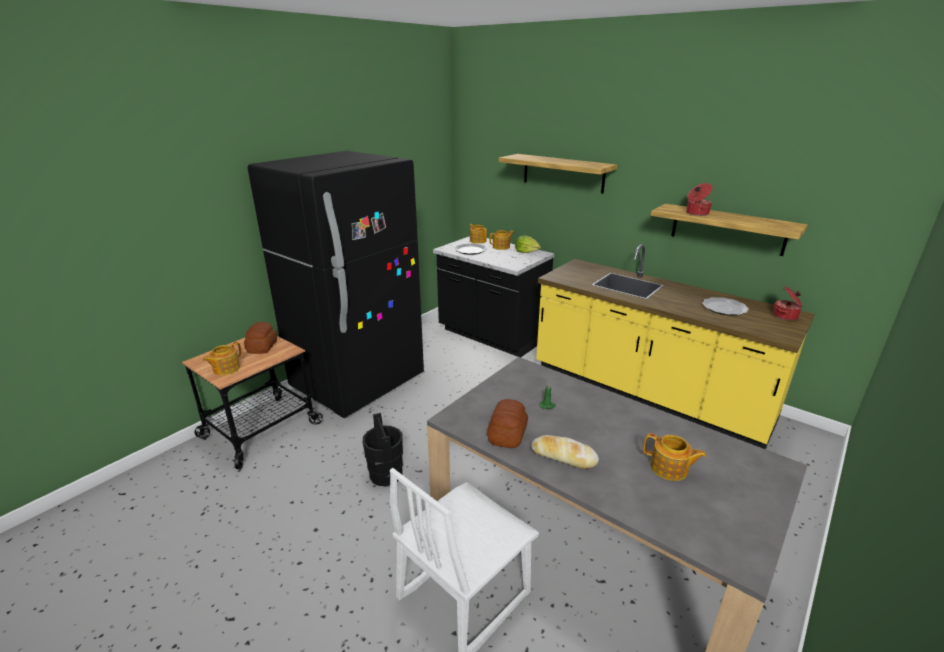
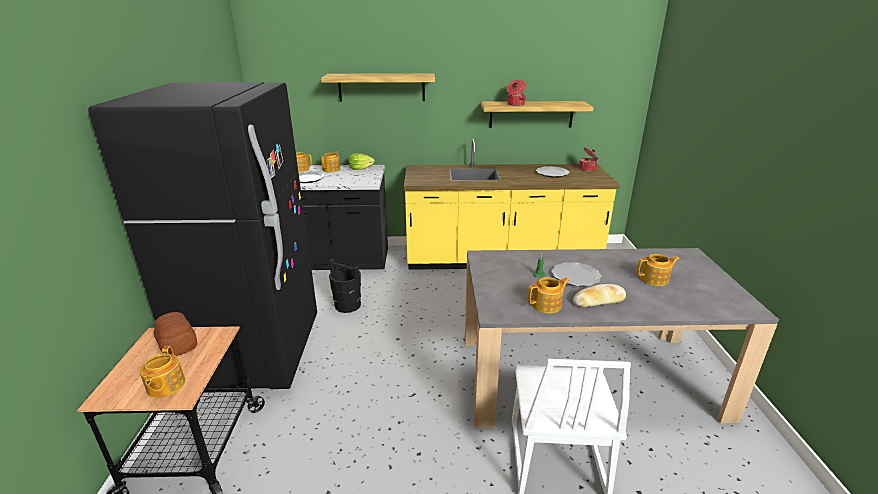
camera: 40 degrees left, 0 degrees up
(386, 474) = (388, 414): black bucket -> black bucket (348, 305)
(506, 435) = (547, 305): bread -> teapot
(582, 424) = (576, 276): none -> plate

